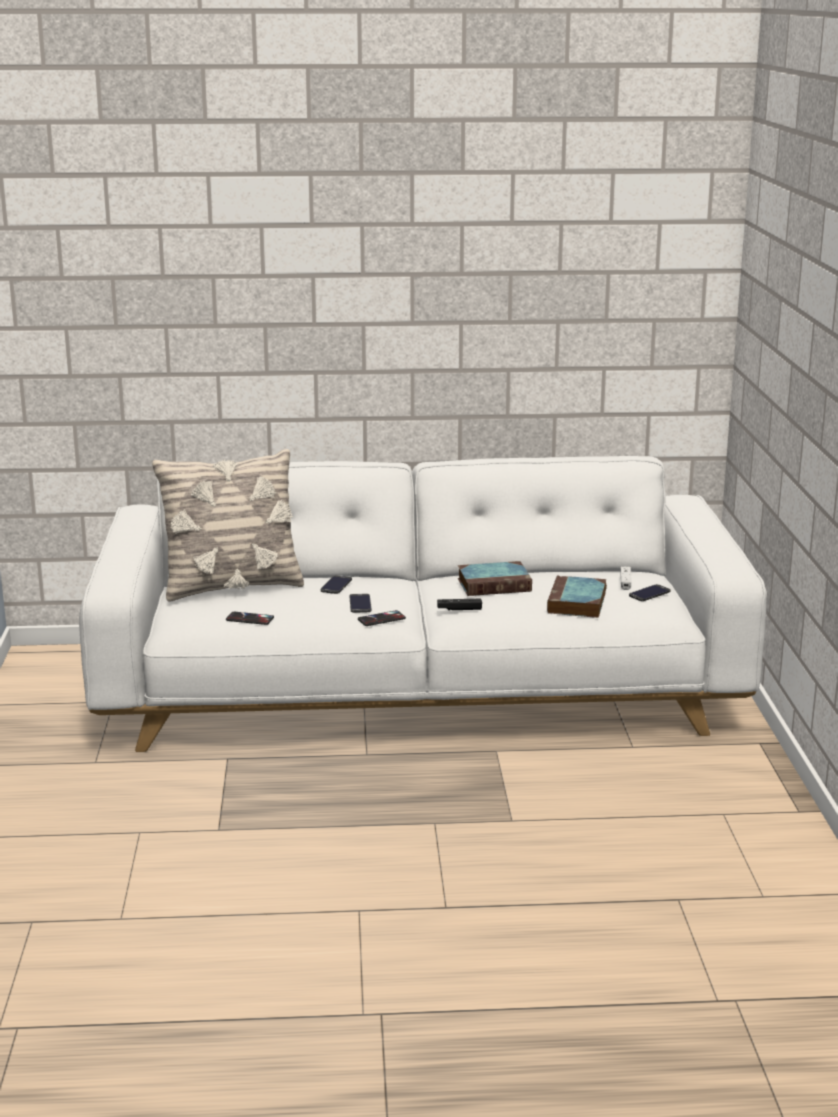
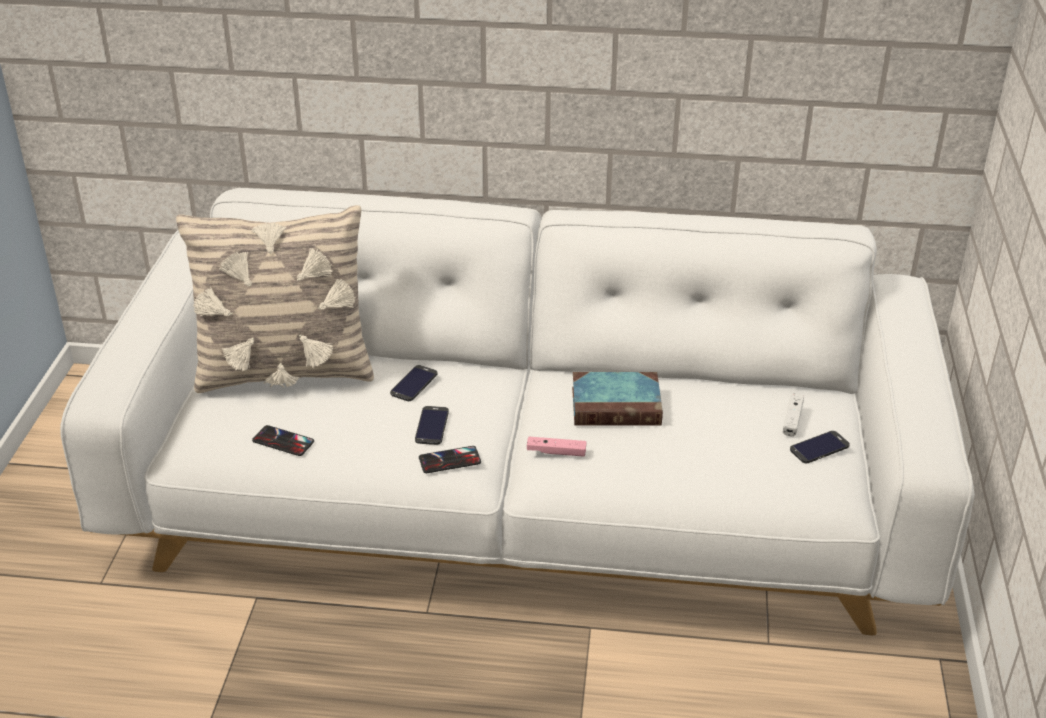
camera: 10 degrees right, 15 degrees up
(459, 609) = (556, 452): black game controller -> pink game controller
(577, 603) = (715, 458): book -> none

